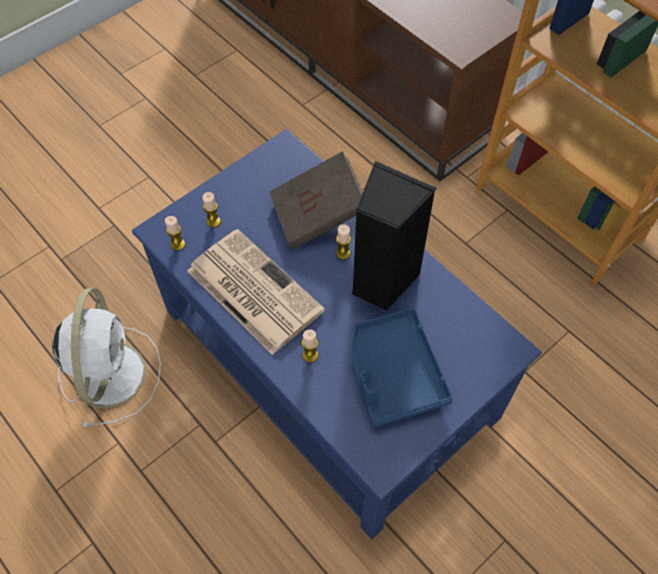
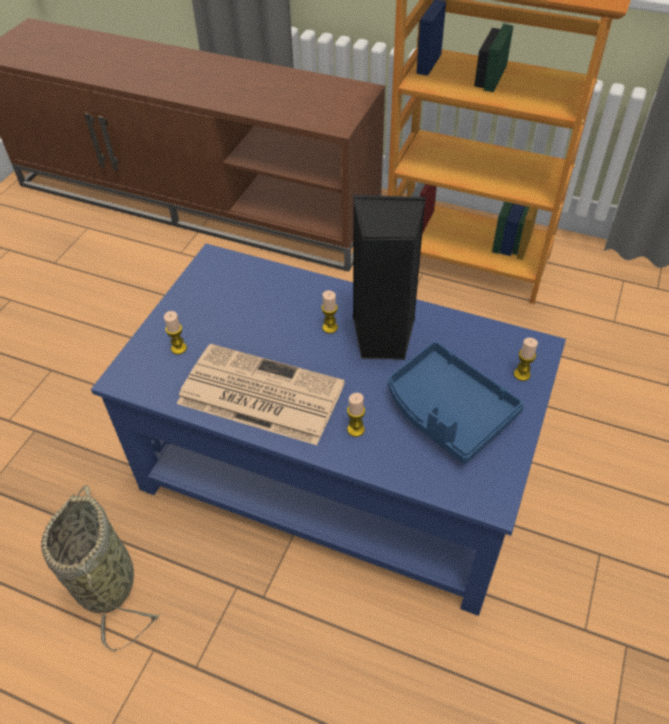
camera: 25 degrees left, 10 degrees down
(110, 371) = (105, 578): white fan -> basket
(178, 244) = (152, 383): candle -> candle (522, 374)
(318, 215) = (284, 304): brown book -> none

